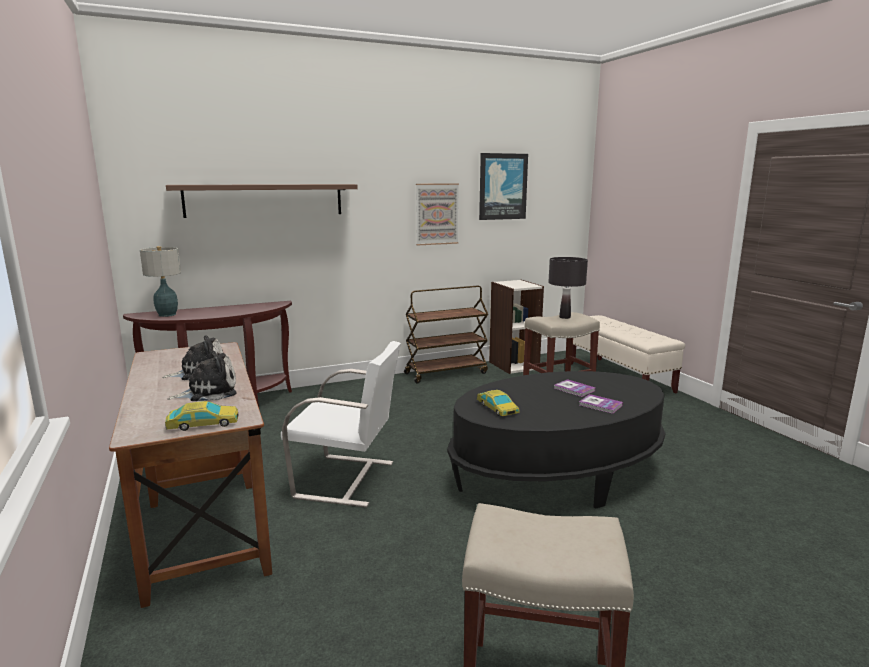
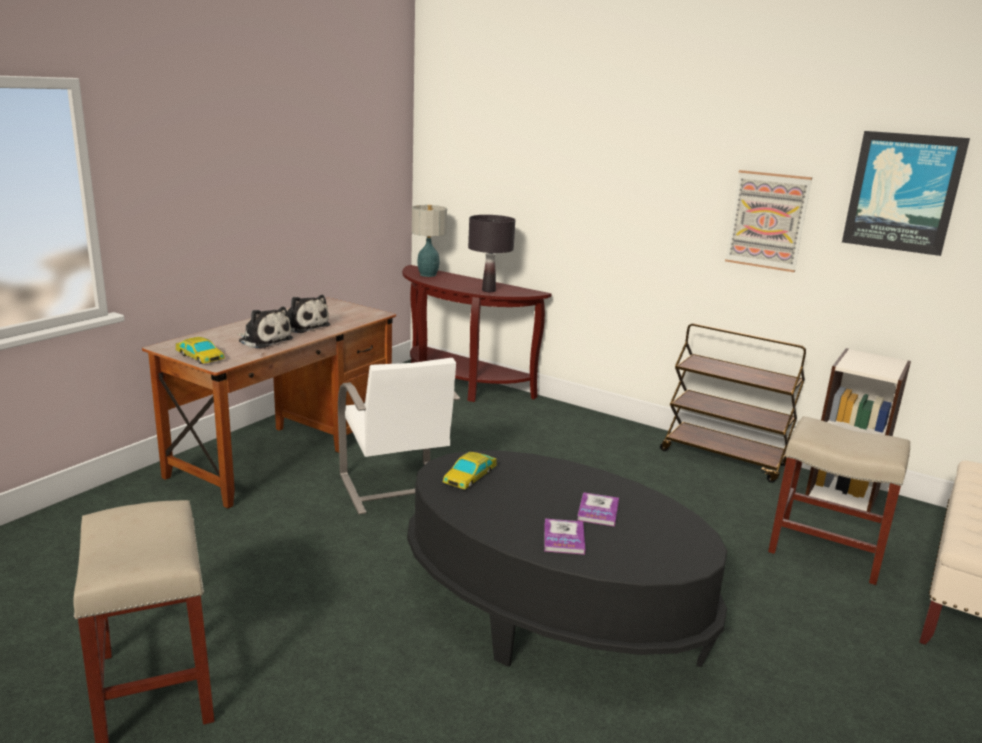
camera: 55 degrees right, 5 degrees up
(265, 200) = (545, 170): brown shelf -> none
(565, 317) = (856, 439): black table lamp -> black table lamp (488, 290)

